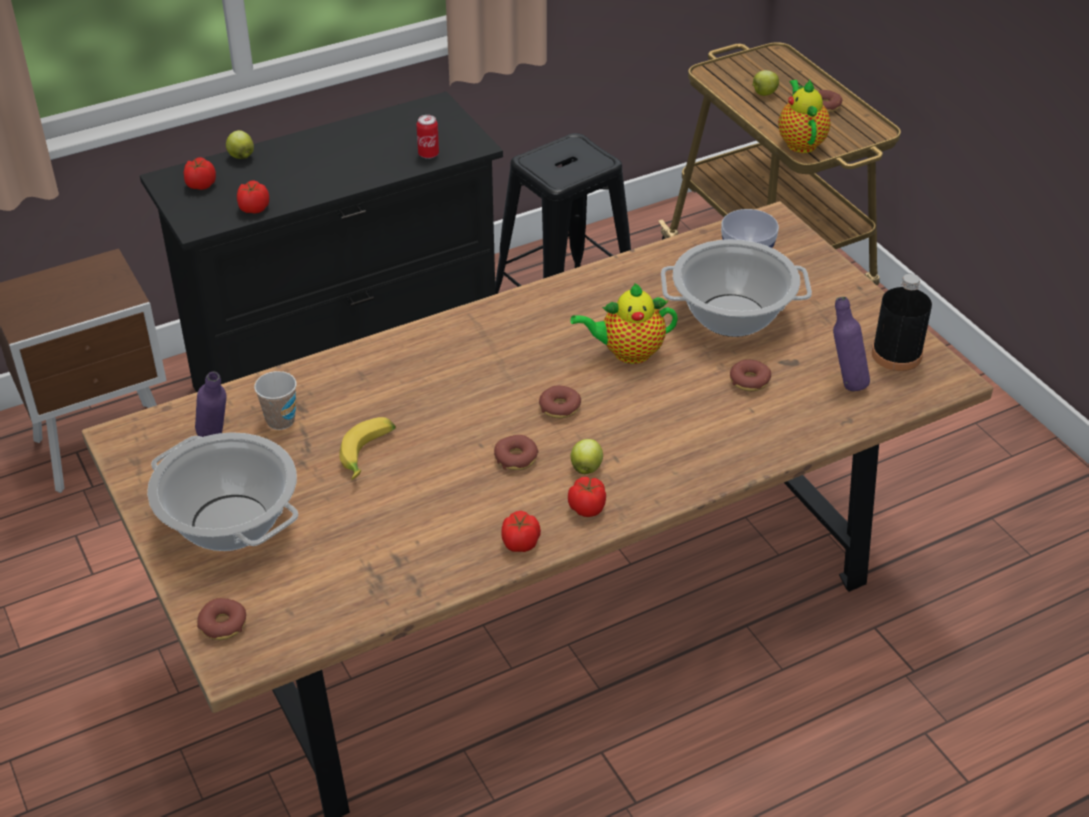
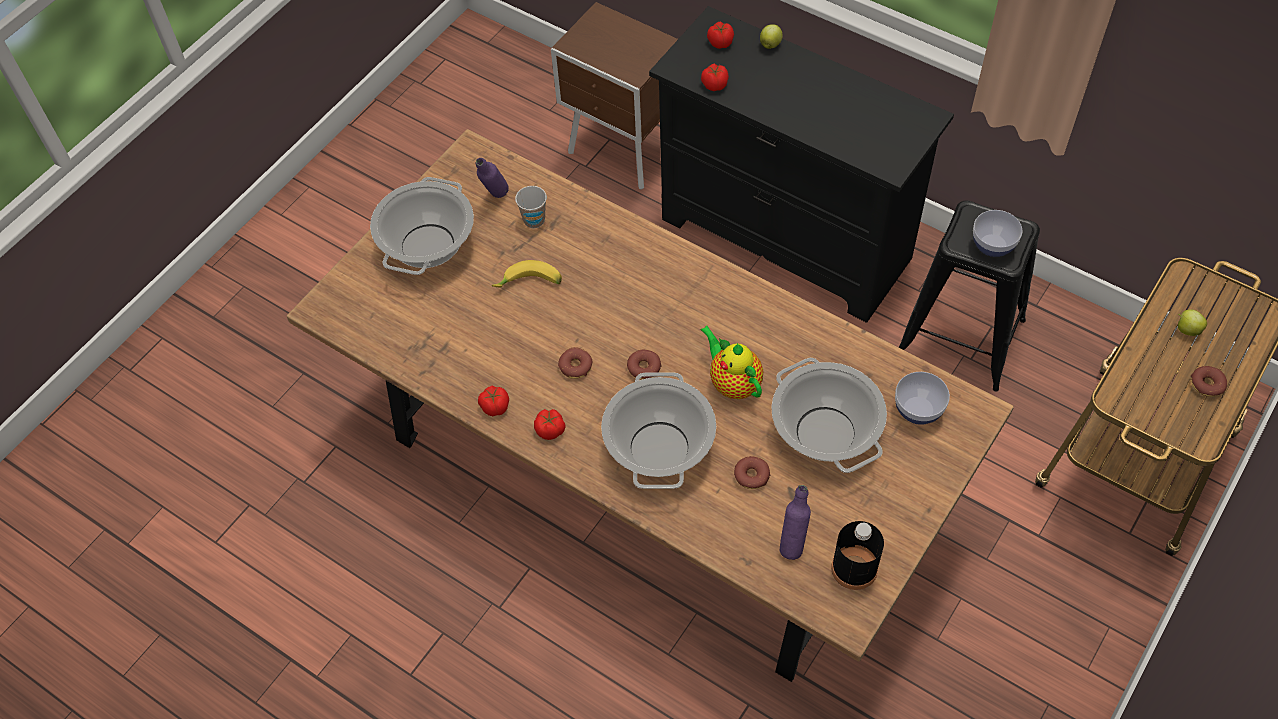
camera: 65 degrees right, 15 degrees up
(223, 624) = (345, 289): donut -> none
(428, 154) = (857, 146): can -> none
(577, 163) = (992, 246): none -> bowl
(586, 468) = (590, 412): apple -> none
(670, 432) = (659, 447): none -> cooking pot
(800, 142) = (1126, 387): teapot -> none

